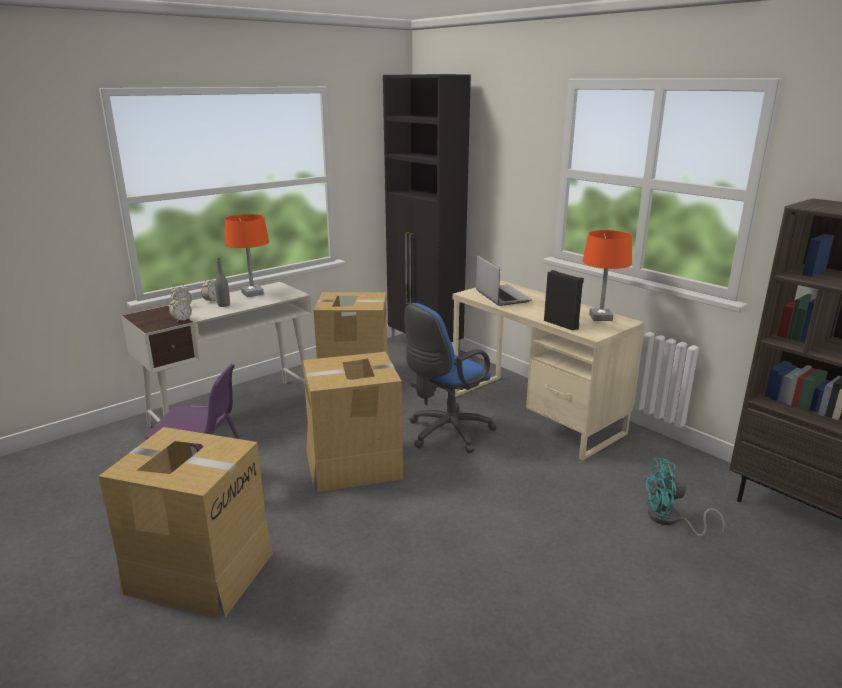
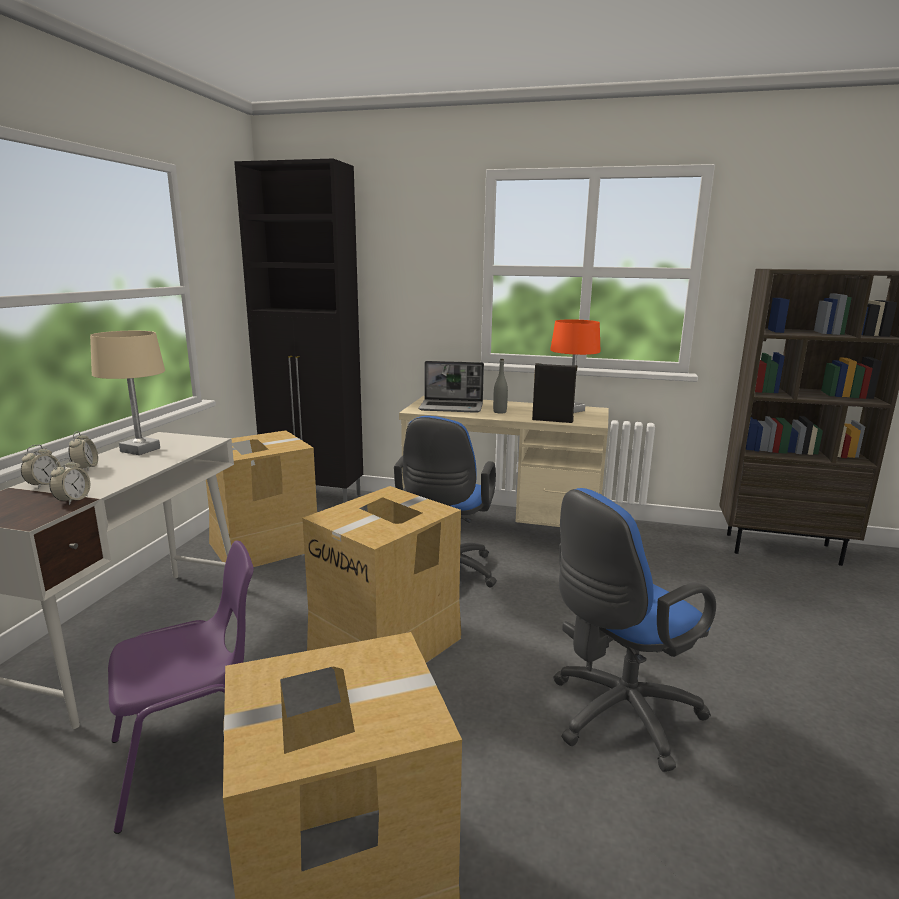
camera: 35 degrees left, 5 degrees down
(224, 305) = (117, 470): grey bottle -> grey bottle (499, 412)
(252, 293) = (140, 450): orange table lamp -> beige table lamp
(441, 566) = (617, 716): none -> blue office chair
(501, 296) = (452, 407): laptop -> laptop turned 150 degrees clockwise
(670, 520) = (719, 586): turquoise fan -> none

